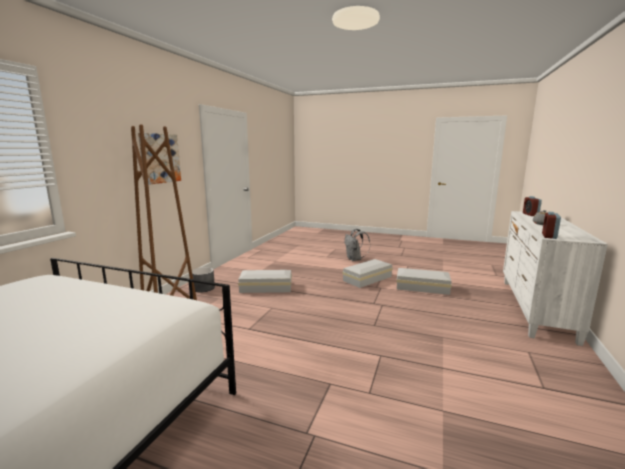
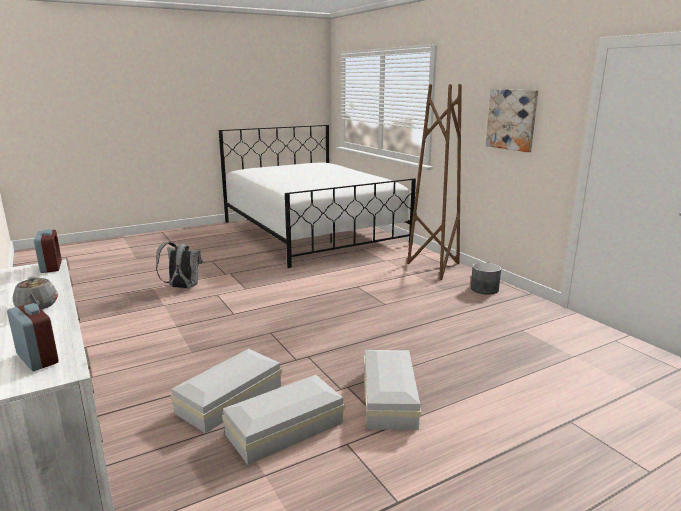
camera: 130 degrees right, 5 degrees up
(265, 287) = (449, 316): white storage box -> white storage box (232, 399)
(355, 259) = (518, 449): grey backpack -> grey backpack (182, 287)

